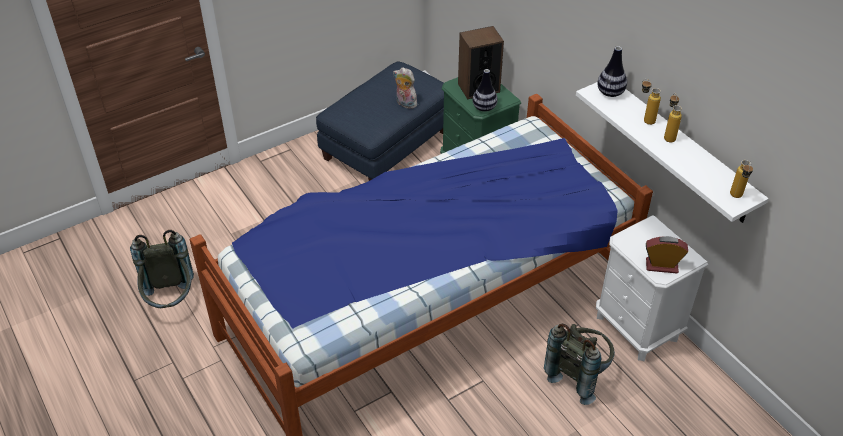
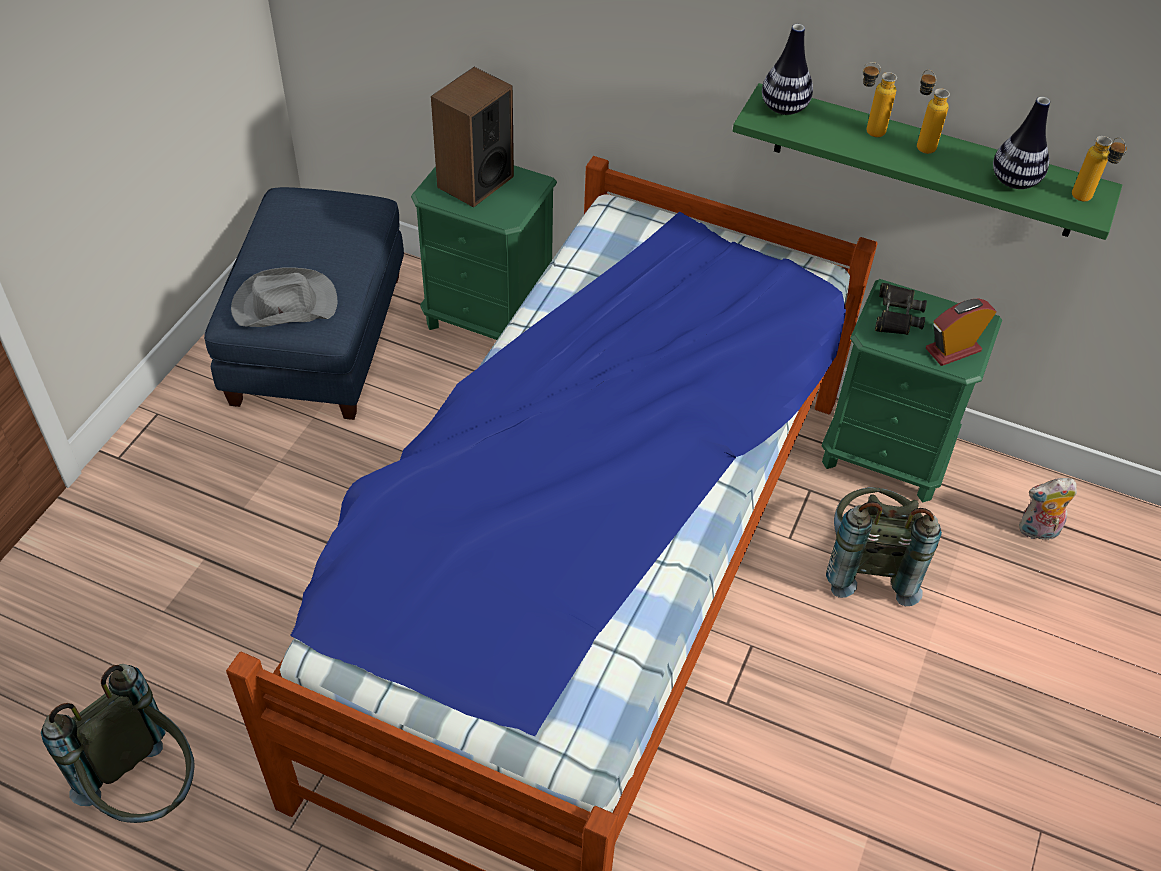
camera: 35 degrees left, 5 degrees up
(358, 115) = (283, 304): none -> grey hat
(405, 104) = (345, 255): plush toy -> plush toy (1037, 531)
(484, 108) = (511, 211): vase -> vase (1014, 181)
(637, 328) = (886, 456): white nightstand -> green nightstand
(645, 236) = (897, 315): none -> black binoculars
(679, 150) = (925, 162): white shelf -> green shelf

